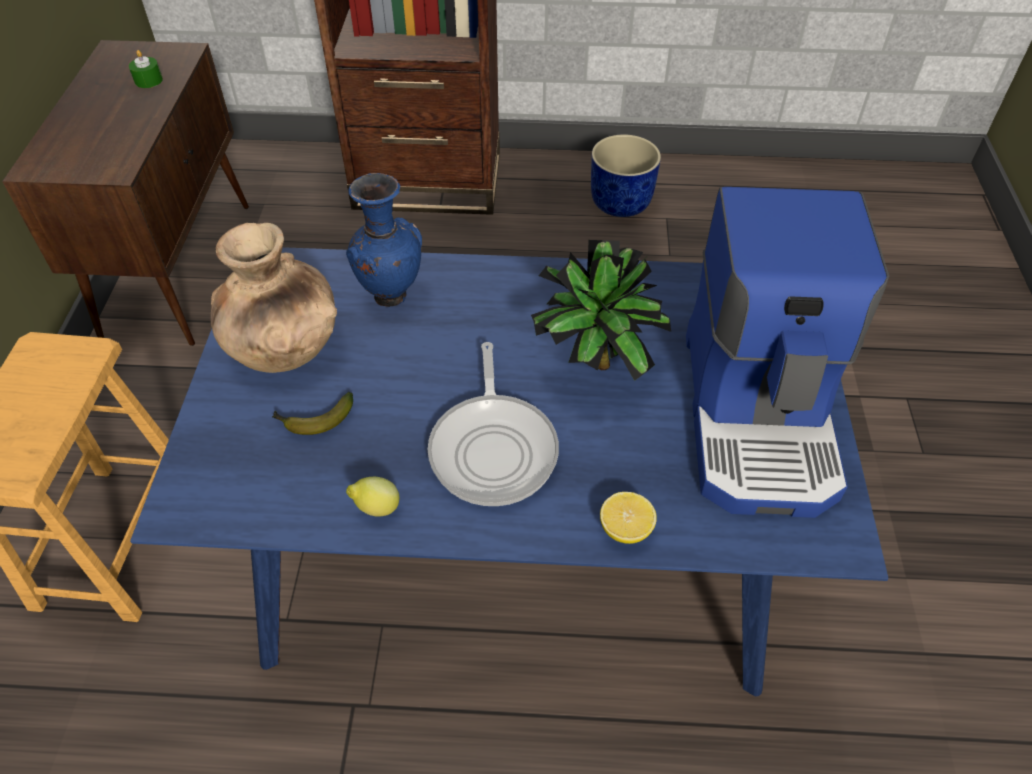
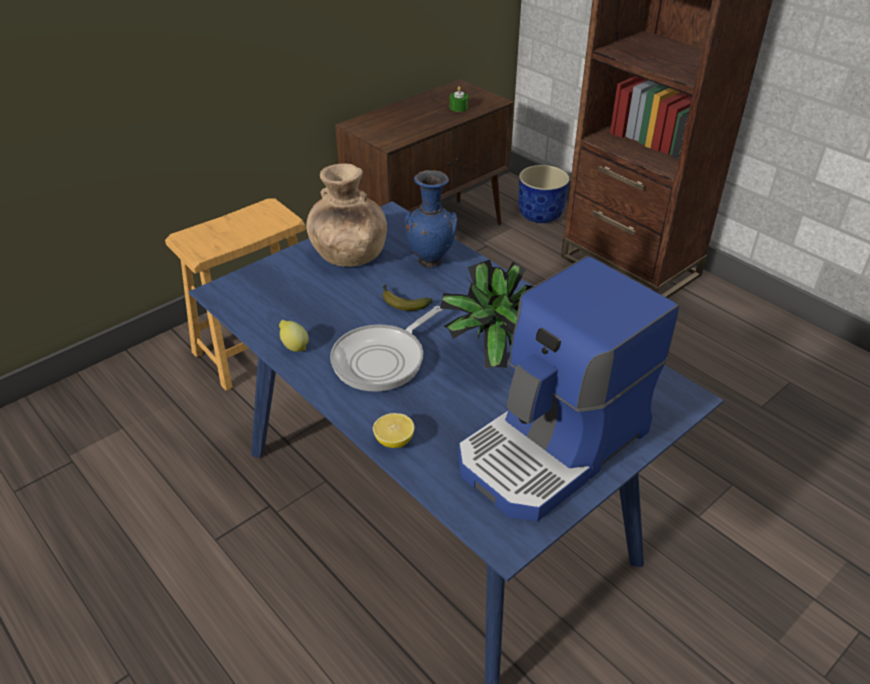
camera: 45 degrees right, 10 degrees down
(314, 420) = (319, 293): banana -> banana (402, 302)
(620, 202) = (762, 351): blue planter -> blue planter (540, 214)

